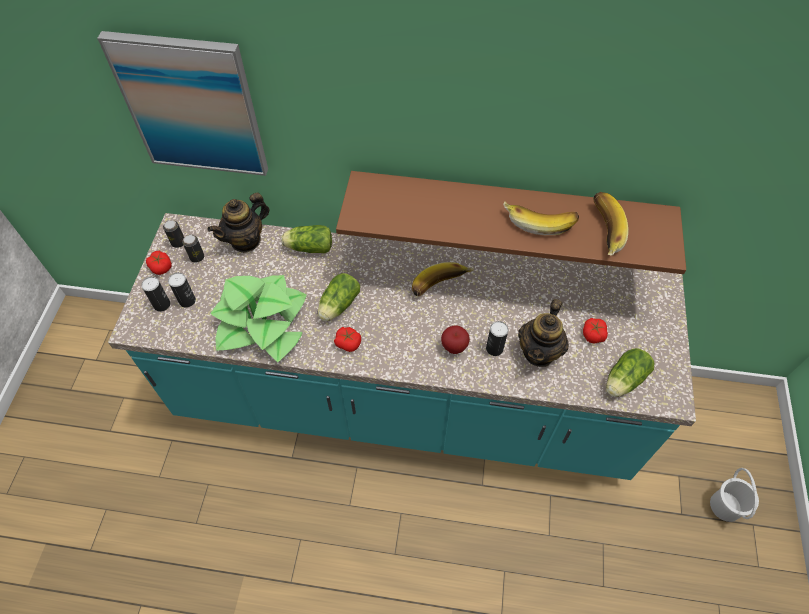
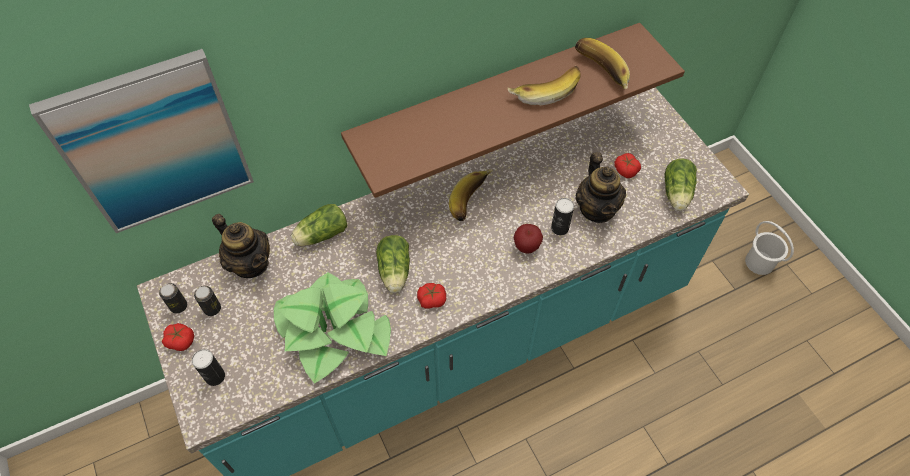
camera: 35 degrees left, 0 degrees up
(187, 300) = (239, 356): can -> none
(246, 240) = (250, 263): teapot -> teapot turned 60 degrees counterclockwise

